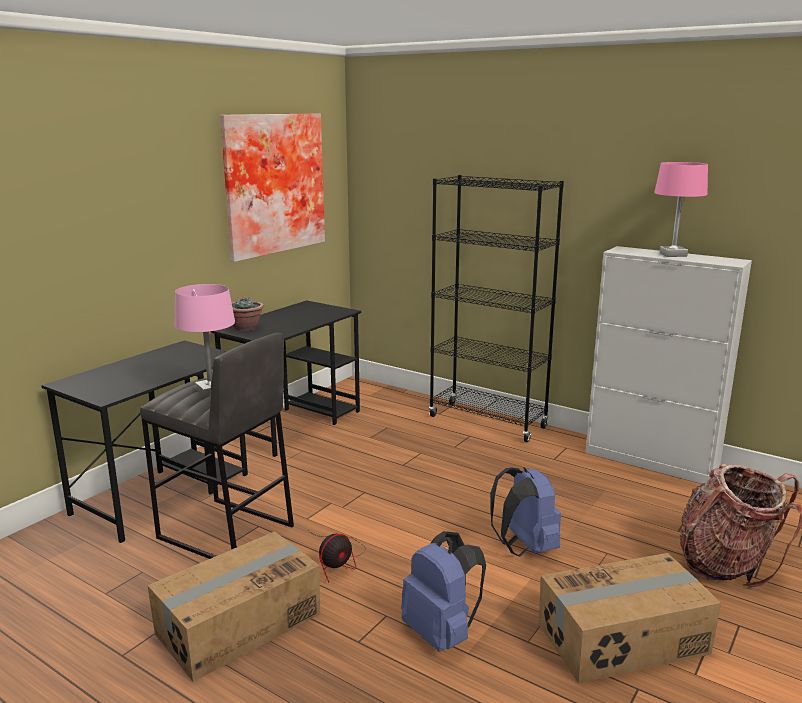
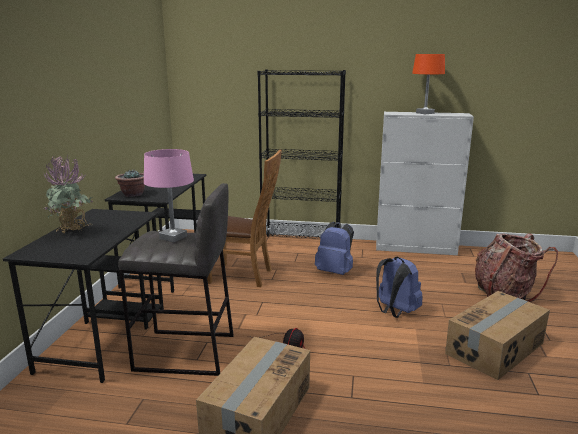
camera: 25 degrees left, 0 degrees up
(132, 367) = (73, 232): none -> potted plant
(272, 184) = (130, 78): picture -> none
(373, 453) = (244, 276): none -> brown chair
(442, 633) = (397, 376): blue backpack -> blue backpack (335, 272)
(673, 254) = (425, 113): pink table lamp -> orange table lamp

